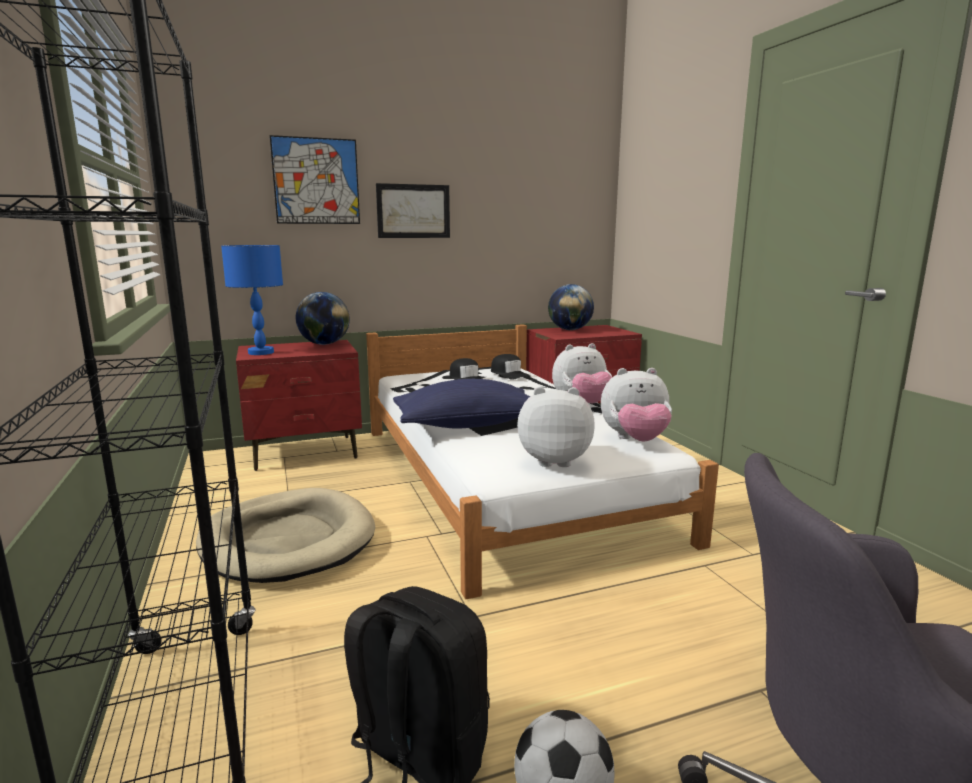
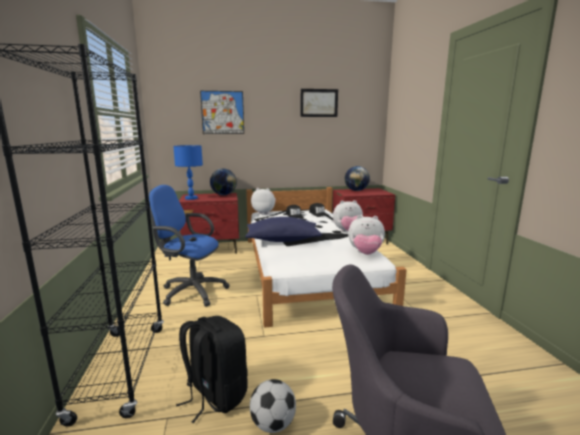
camera: 10 degrees right, 0 degrees up
(288, 540) = (190, 292): beige dog bed -> blue office chair
(413, 211) = (272, 127): picture -> picture (319, 103)
(554, 460) = (316, 261): plush toy -> plush toy (264, 212)

